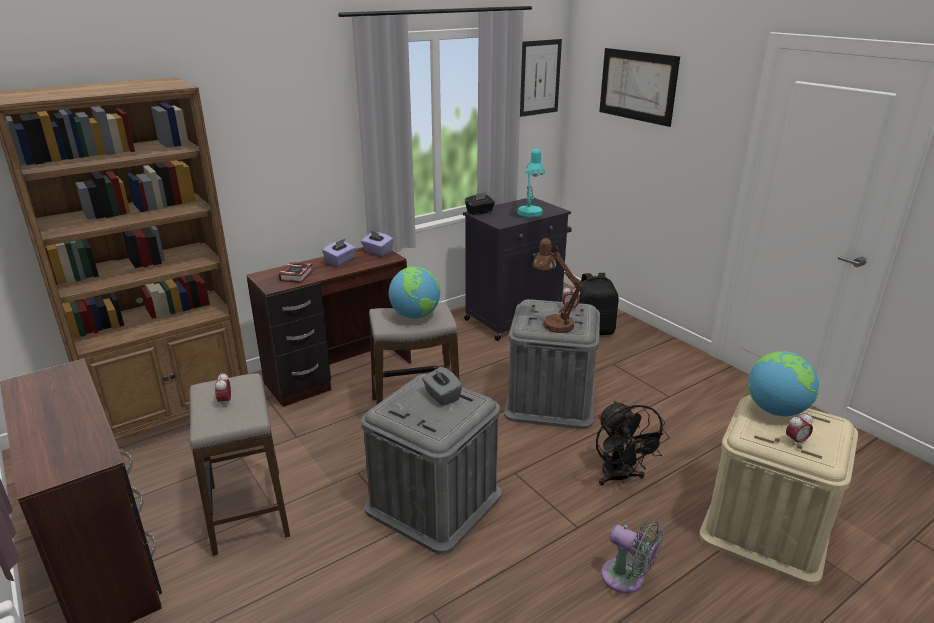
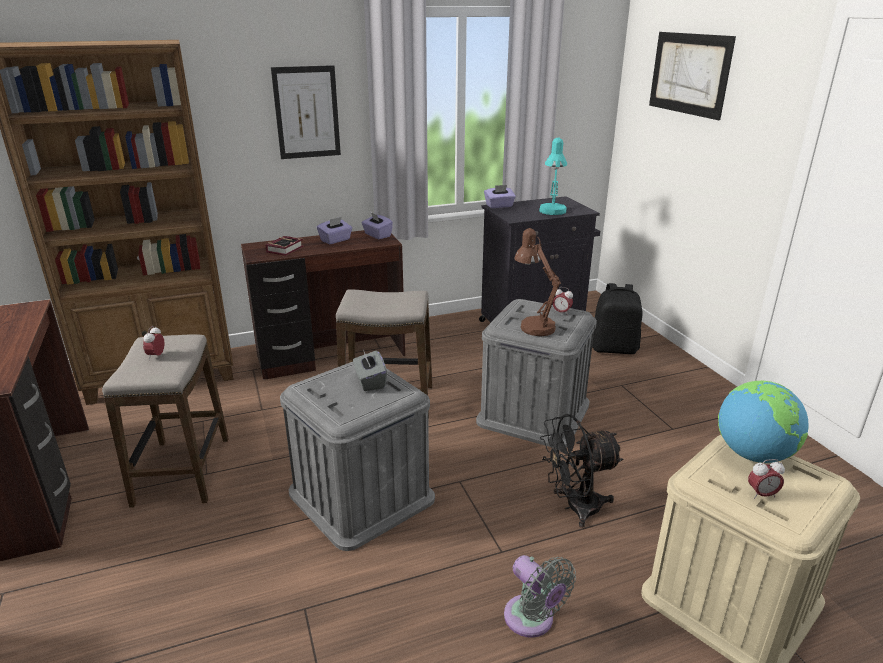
camera: 15 degrees right, 0 degrees up
(415, 316) = (387, 300): globe -> none
(479, 212) = (499, 206): black tissue box -> purple tissue box
(540, 77) = (587, 66): picture -> picture (307, 112)
(620, 478) = (574, 507): black fan -> black fan turned 75 degrees clockwise

